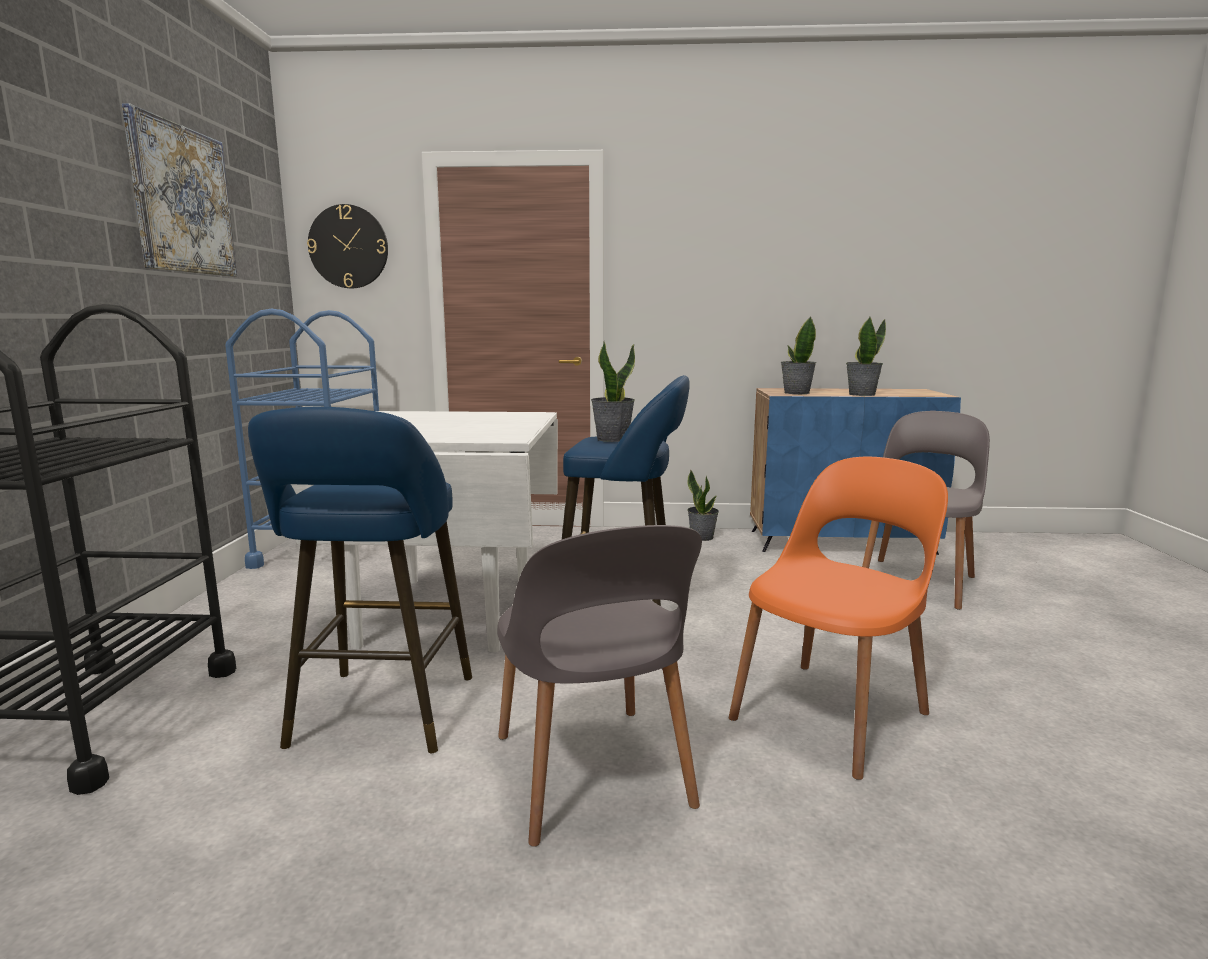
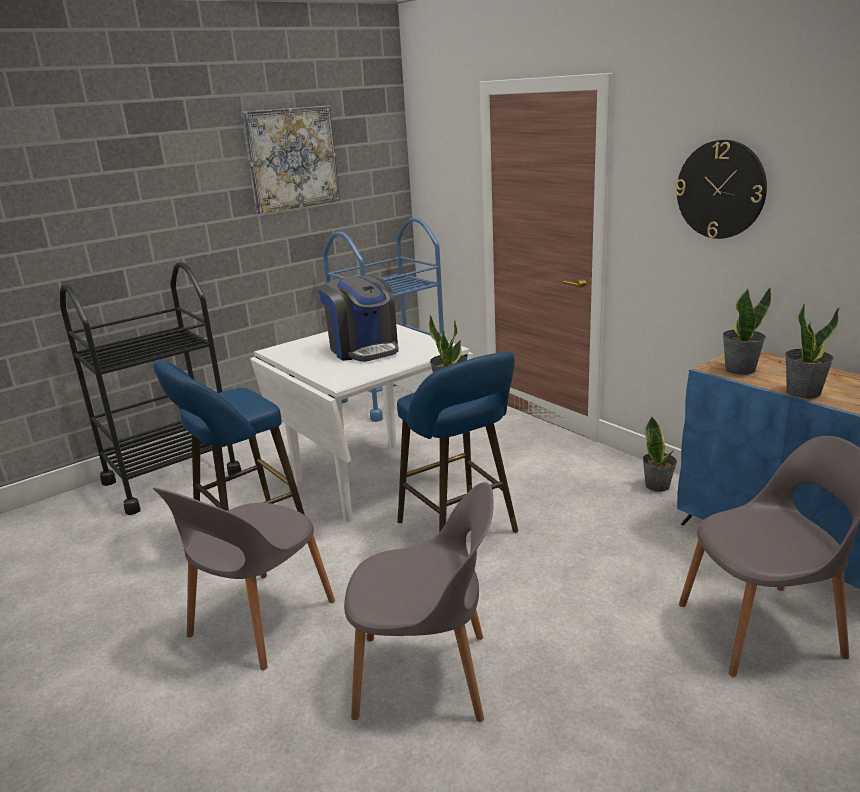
camera: 50 degrees right, 10 degrees up
(348, 247) = (438, 162): wall clock -> wall clock (720, 189)
(444, 423) = (363, 349): none -> coffee machine
(832, 713) = (426, 676): orange chair -> grey chair

